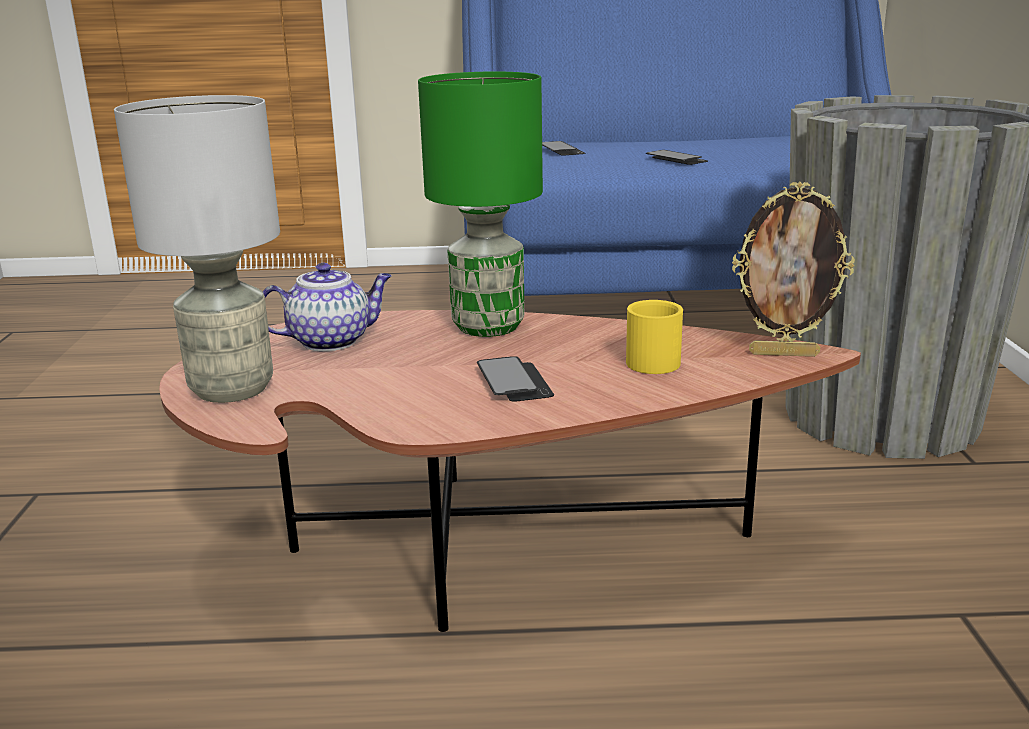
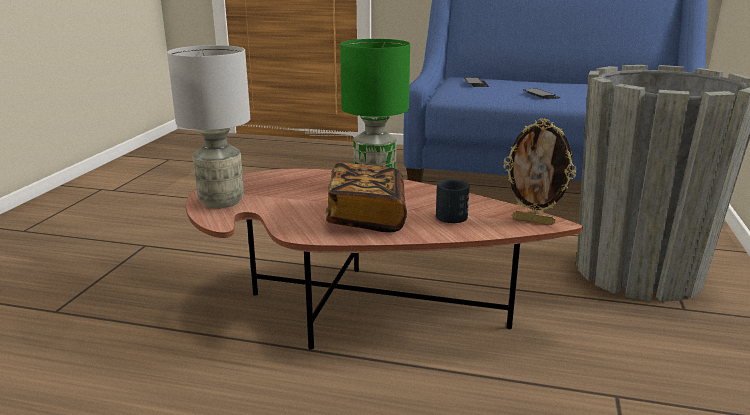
camera: 15 degrees right, 0 degrees up
(331, 341) = (287, 182): teapot -> none
(514, 382) = (366, 217): phone -> book
(651, 359) = (453, 214): yellow mug -> black mug

